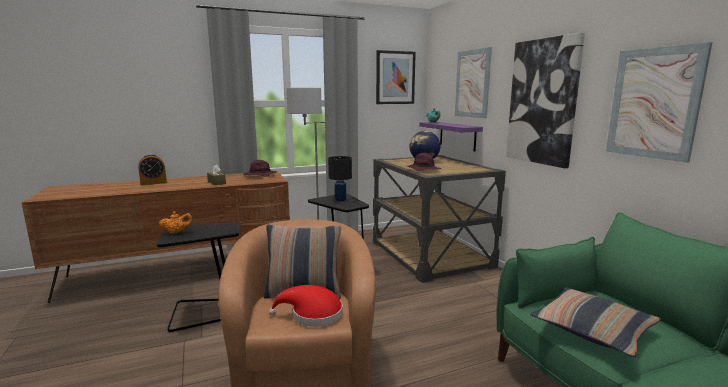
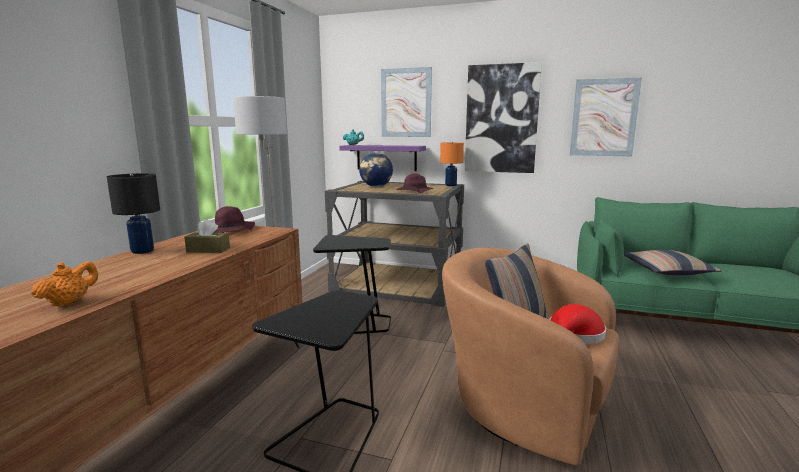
camera: 50 degrees left, 0 degrees up
(153, 183) = (85, 277): alarm clock -> none
(177, 232) = (307, 326): orange teapot -> orange teapot (69, 302)
(341, 200) = (350, 241): black table lamp -> black table lamp (144, 251)
(395, 77) = (302, 93): picture -> none
(485, 169) = (450, 185): none -> orange table lamp

